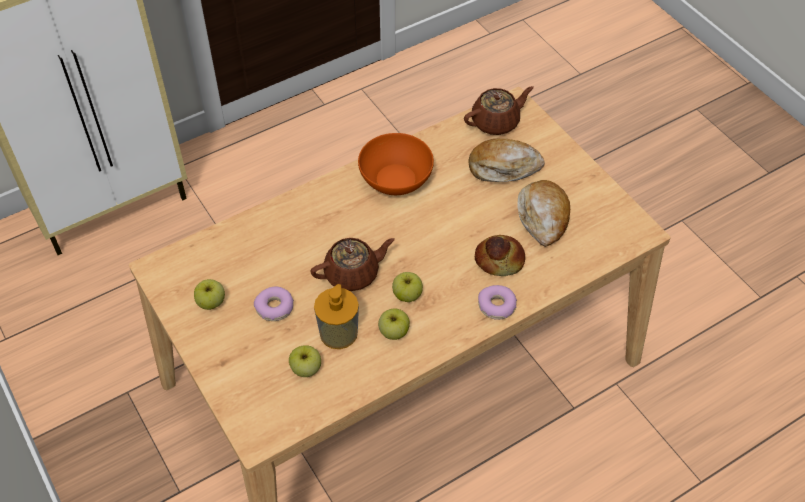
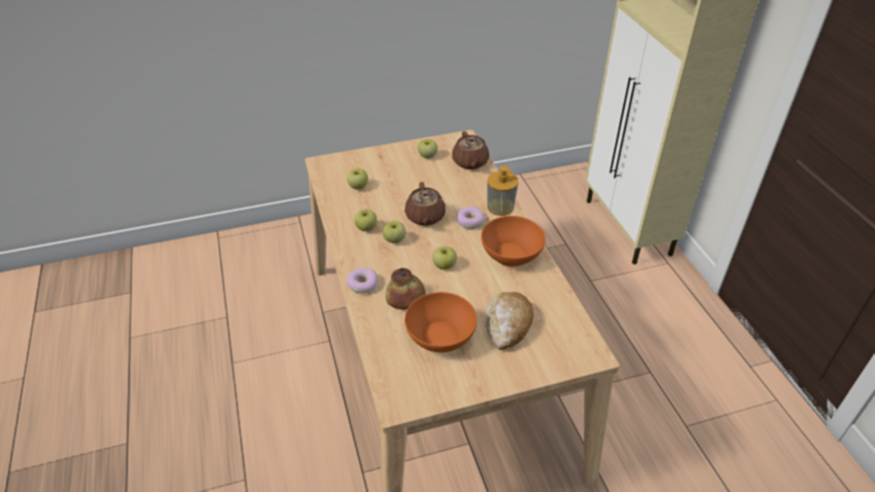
camera: 105 degrees right, 10 degrees down
(275, 308) = (411, 180): donut -> donut (469, 222)
(338, 333) = (378, 203): soap dispenser -> soap dispenser (500, 207)
(436, 236) = (444, 265): none -> apple
(496, 122) = (568, 334): brown teapot -> brown teapot (470, 162)
(543, 217) = (440, 336): bread -> orange bowl

